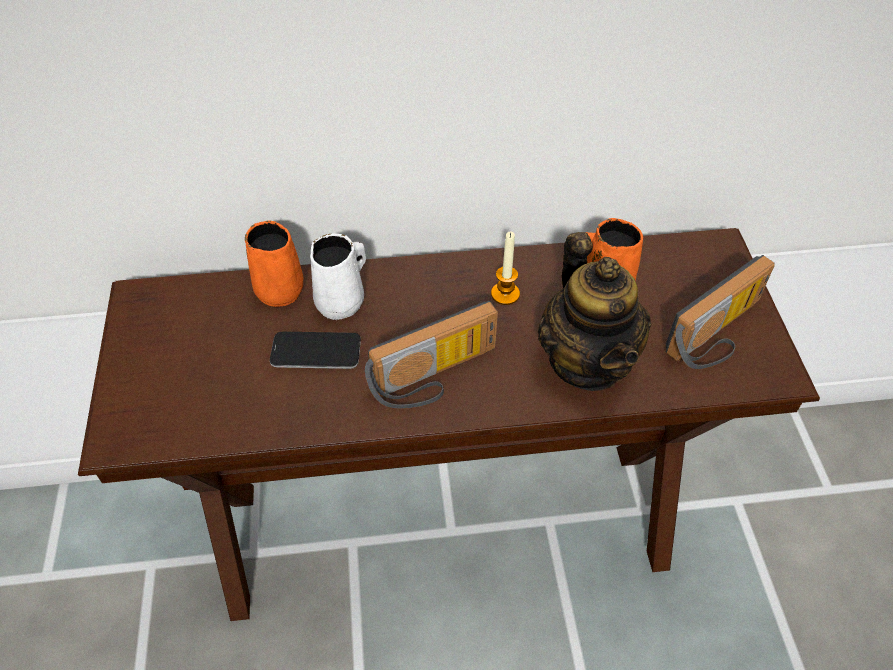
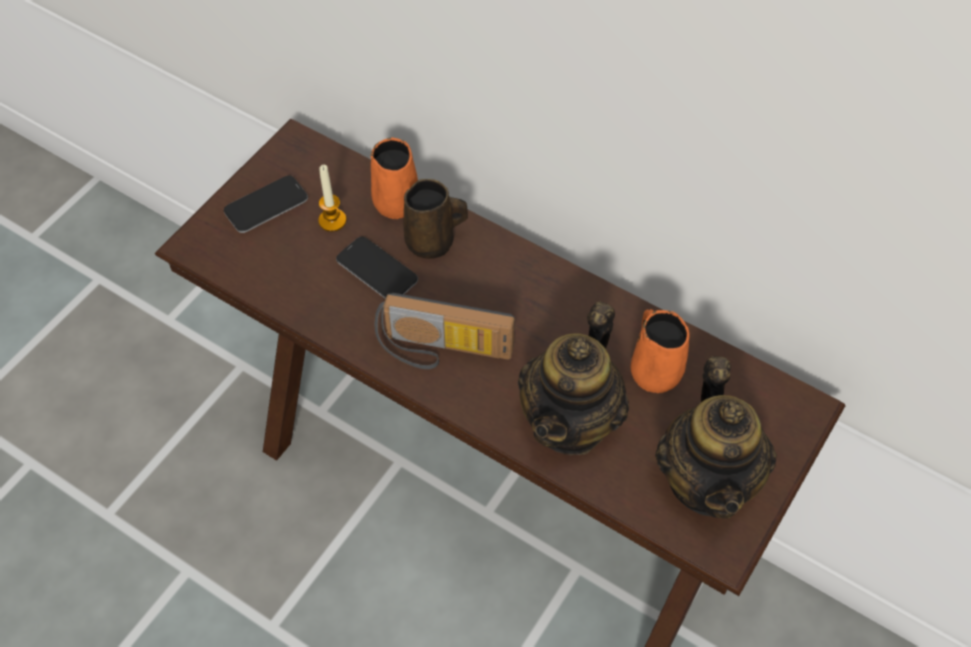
camera: 40 degrees right, 5 degrees up
(159, 362) = (266, 205): none -> phone
(342, 302) = (433, 243): white mug -> brown mug
(505, 294) = (564, 321): candle -> candle (332, 220)
(719, 336) = (707, 481): radio -> teapot

